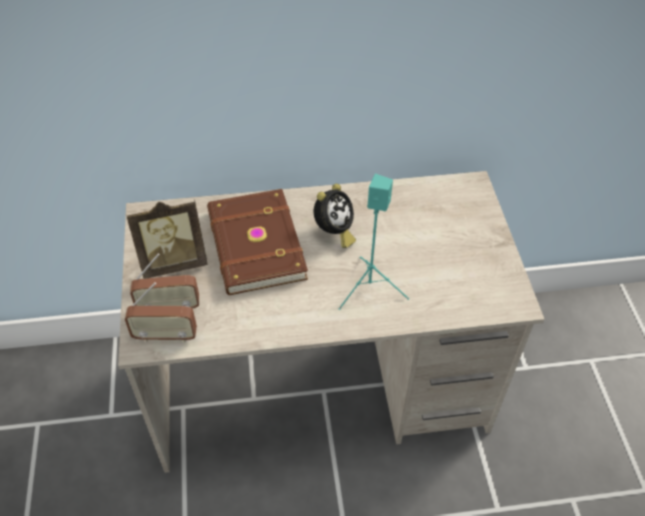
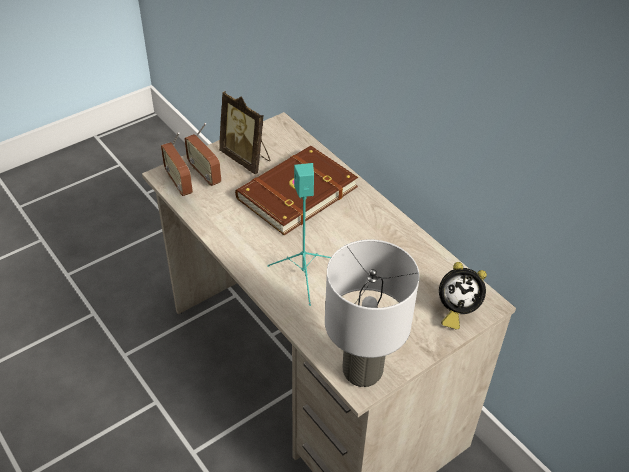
camera: 60 degrees right, 5 degrees down
(334, 232) = (346, 231): alarm clock -> alarm clock (455, 310)
(502, 295) = (362, 370): none -> white table lamp

